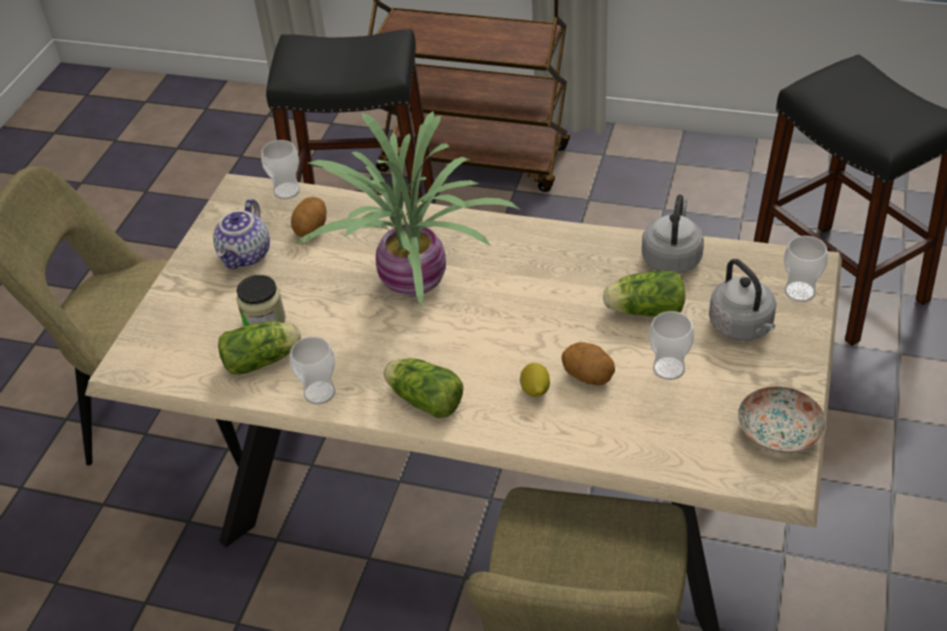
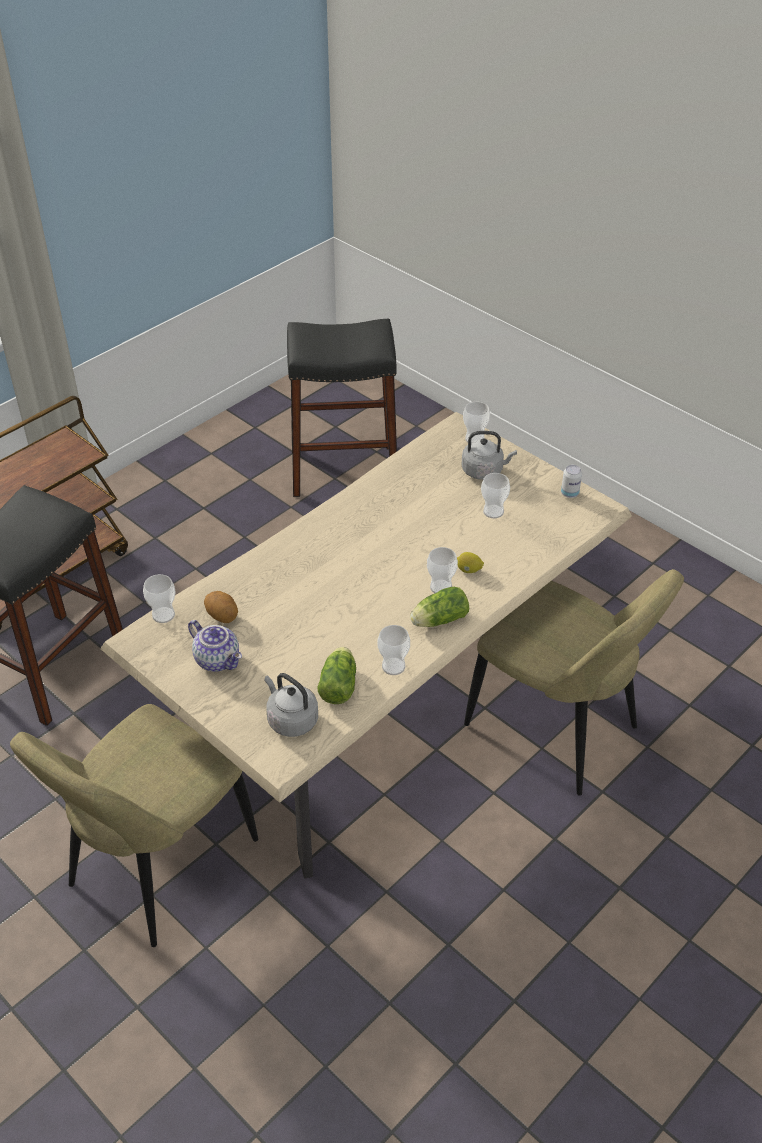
camera: 65 degrees left, 0 degrees up
(264, 321) = (298, 672): jar -> none
(412, 285) = (328, 587): potted plant -> none
(483, 378) = (441, 587): none -> cup
(588, 376) = (474, 544): potato -> none
(642, 310) = (438, 501): lettuce -> none
(672, 257) = (405, 470): grey kettle -> grey kettle (291, 719)
(780, 431) = (569, 493): plate -> can

